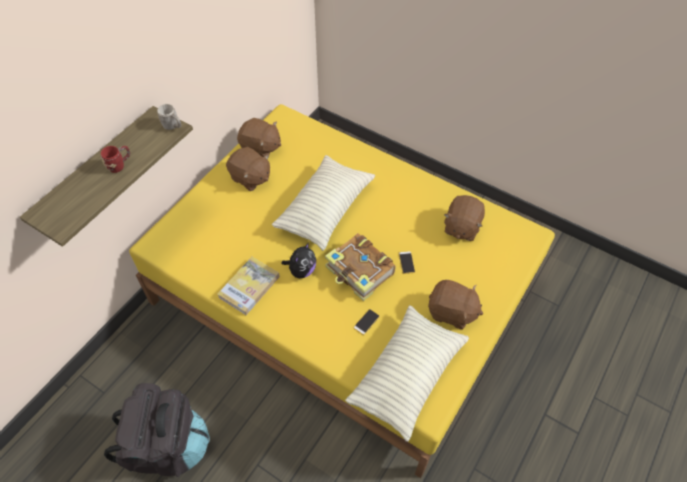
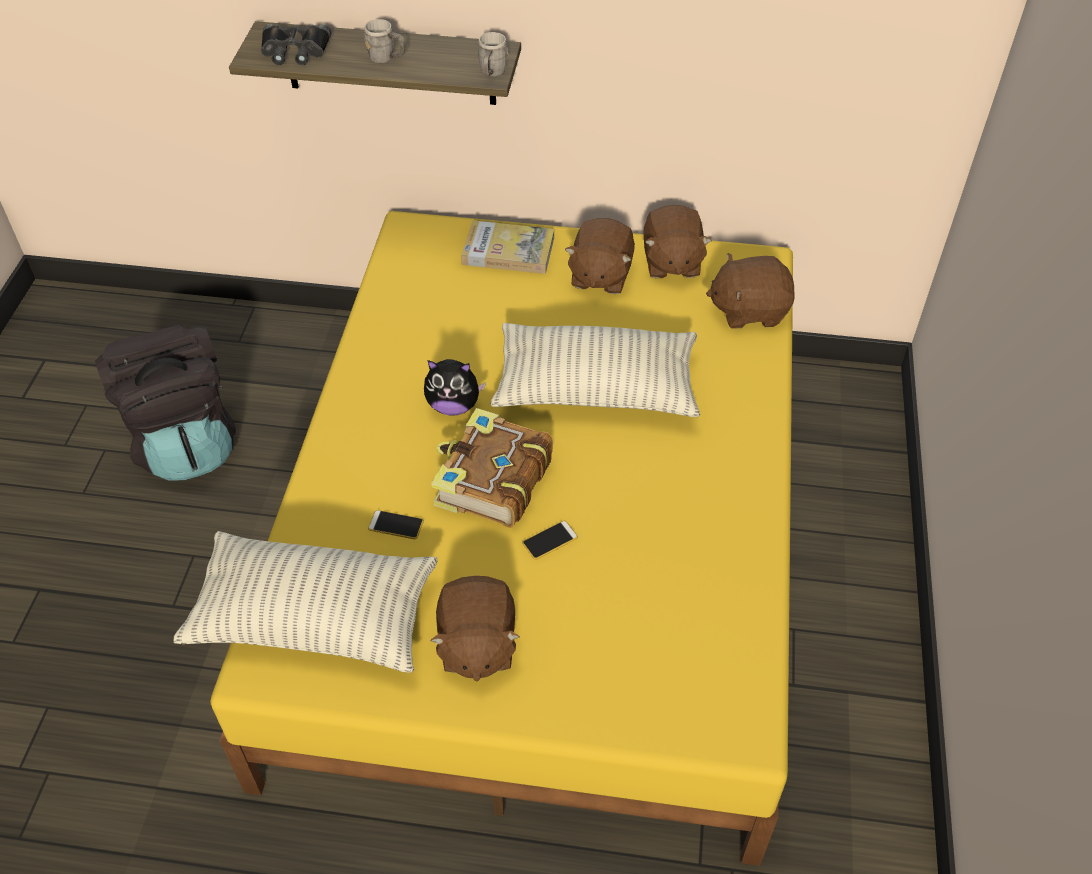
camera: 65 degrees right, 5 degrees down
(73, 205) = (295, 51): none -> black binoculars
(119, 165) = (387, 58): red mug -> grey mug
(249, 287) = (390, 357): book -> book (508, 251)
(461, 227) = (685, 600): brown plush toy -> brown plush toy (749, 310)

